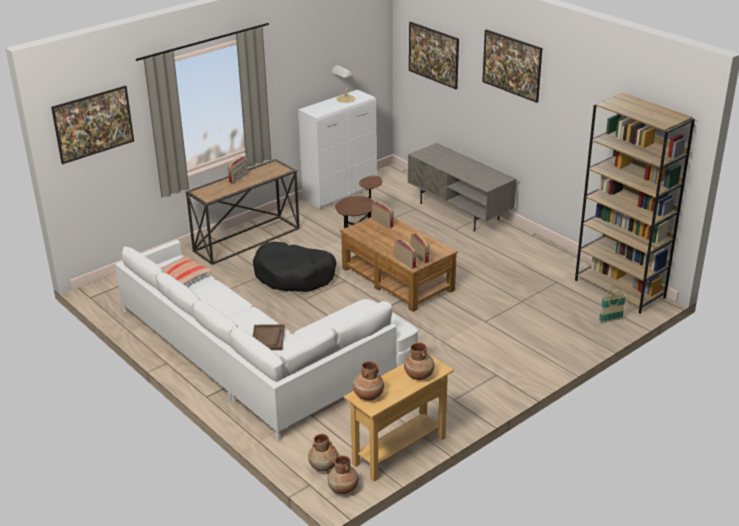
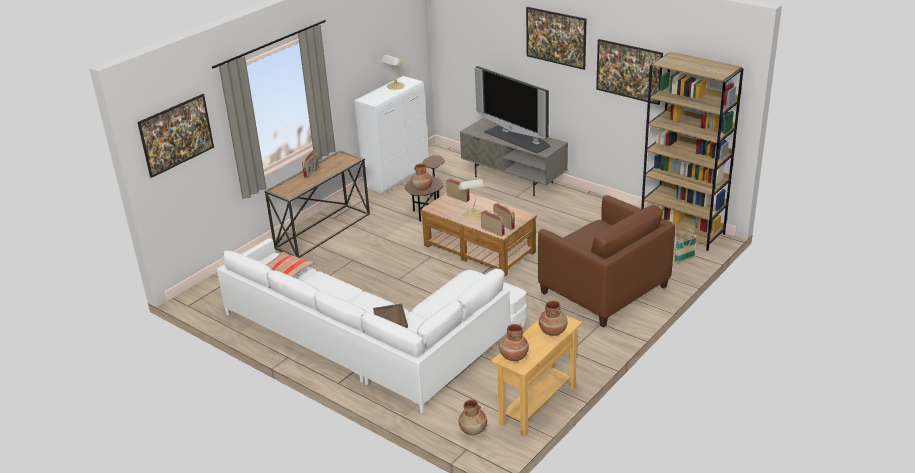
camera: 10 degrees left, 0 degrees up
(294, 276) = (381, 258): black dog bed -> none
(343, 489) = (499, 448): brown vase -> brown vase (422, 188)
(392, 242) = (473, 214): none -> table lamp
(433, 67) = (473, 47): picture -> picture (628, 84)
(465, 168) = (518, 138): none -> television
(512, 339) = (603, 289): none -> brown armchair

